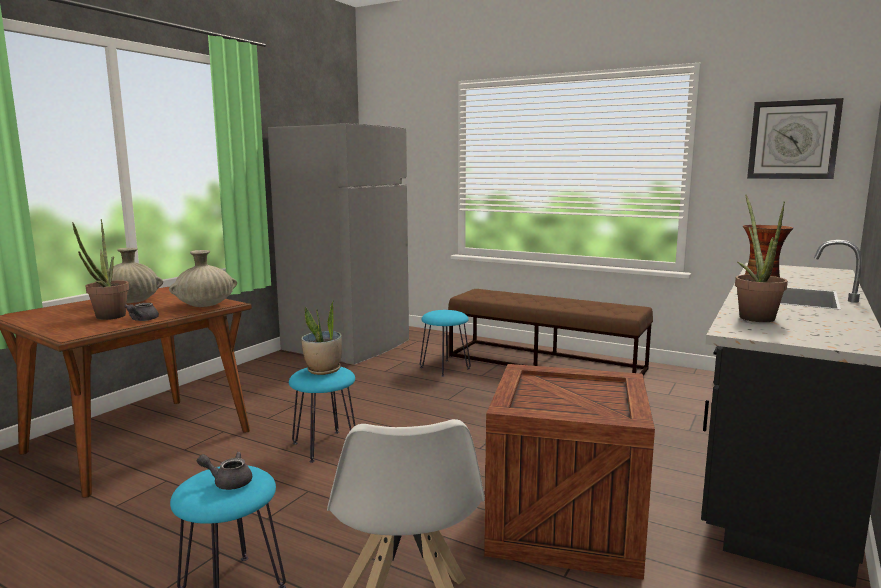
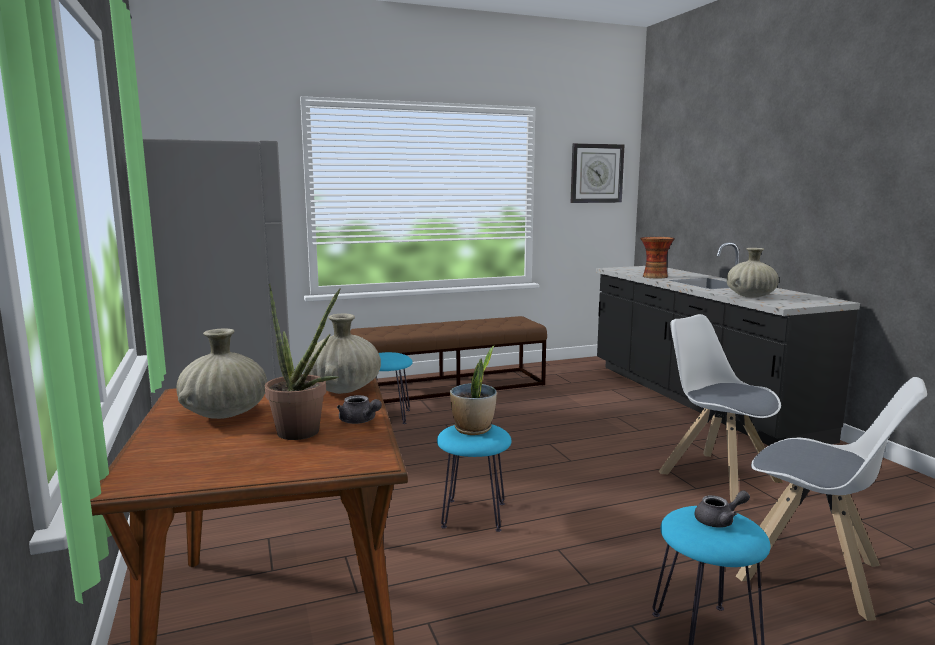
camera: 50 degrees left, 0 degrees up
(228, 482) = (719, 521): grey teapot -> grey teapot turned 150 degrees counterclockwise
(567, 523) = (716, 476): crate -> chair
(753, 316) = (750, 296): potted plant -> beige vase

